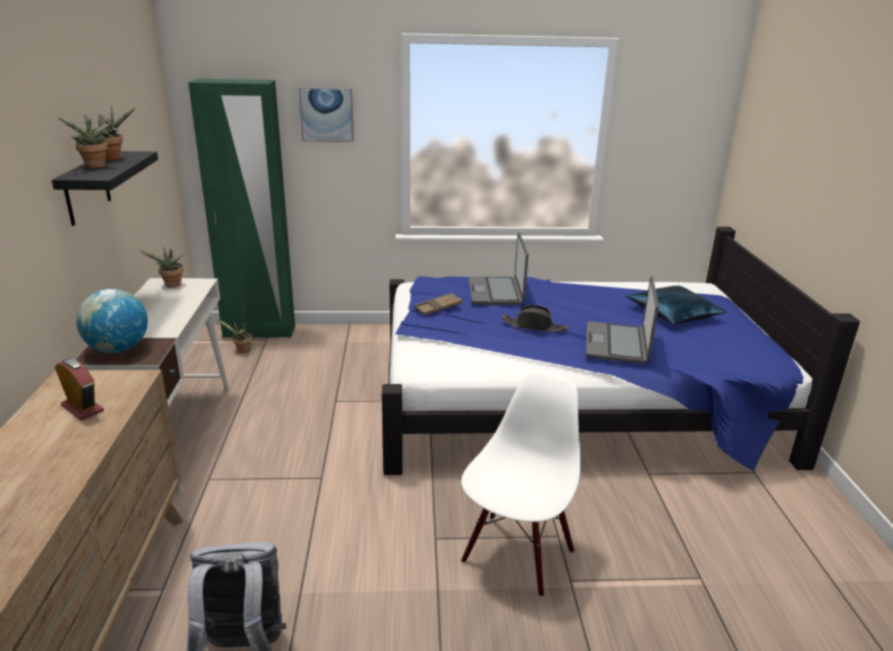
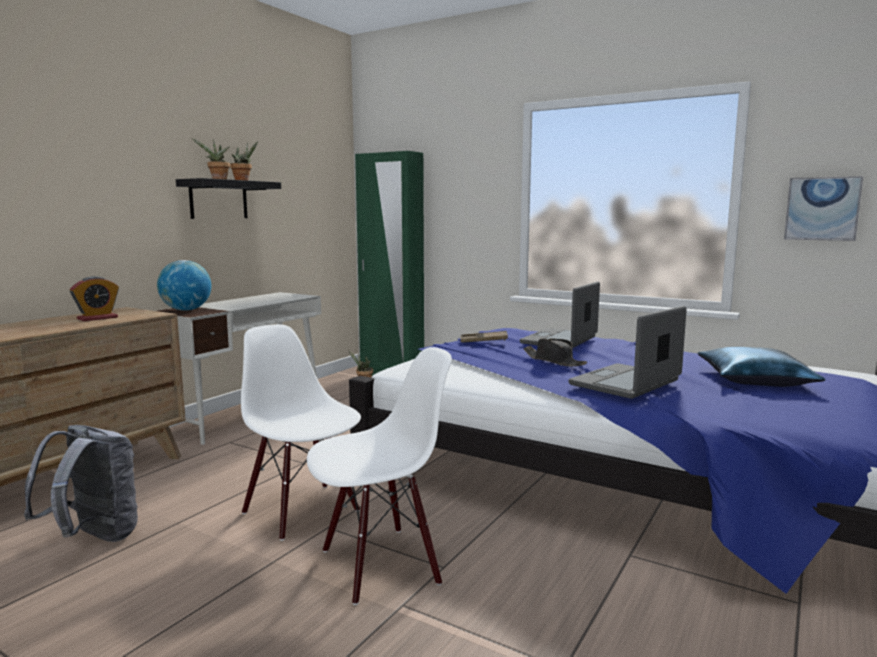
camera: 35 degrees right, 15 degrees down
(82, 408) = (97, 318): alarm clock -> alarm clock turned 60 degrees clockwise
(171, 285) = (283, 295): potted plant -> none
(326, 114) = (460, 181): picture -> picture (822, 208)
(394, 531) = (302, 511): none -> white chair

